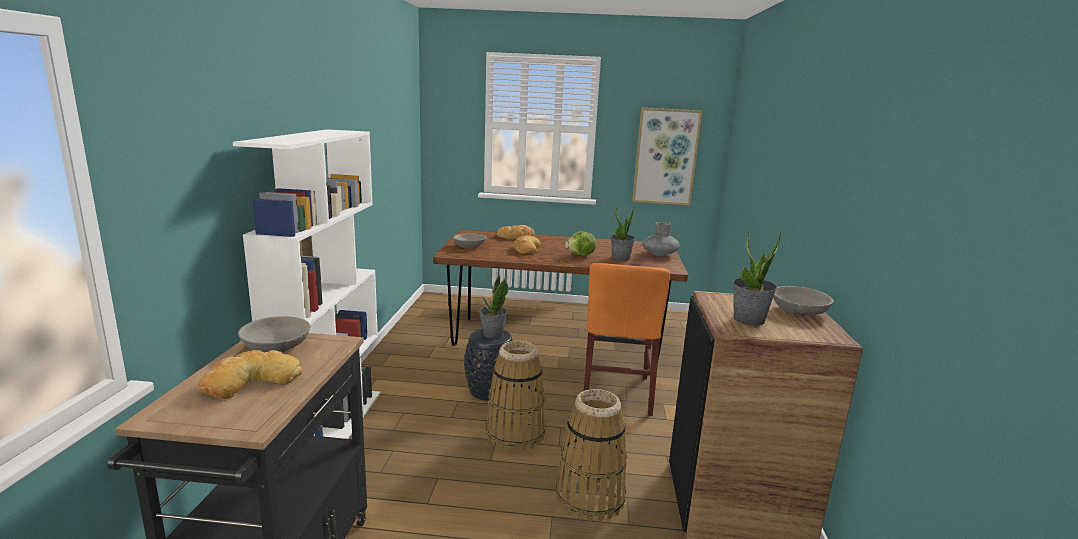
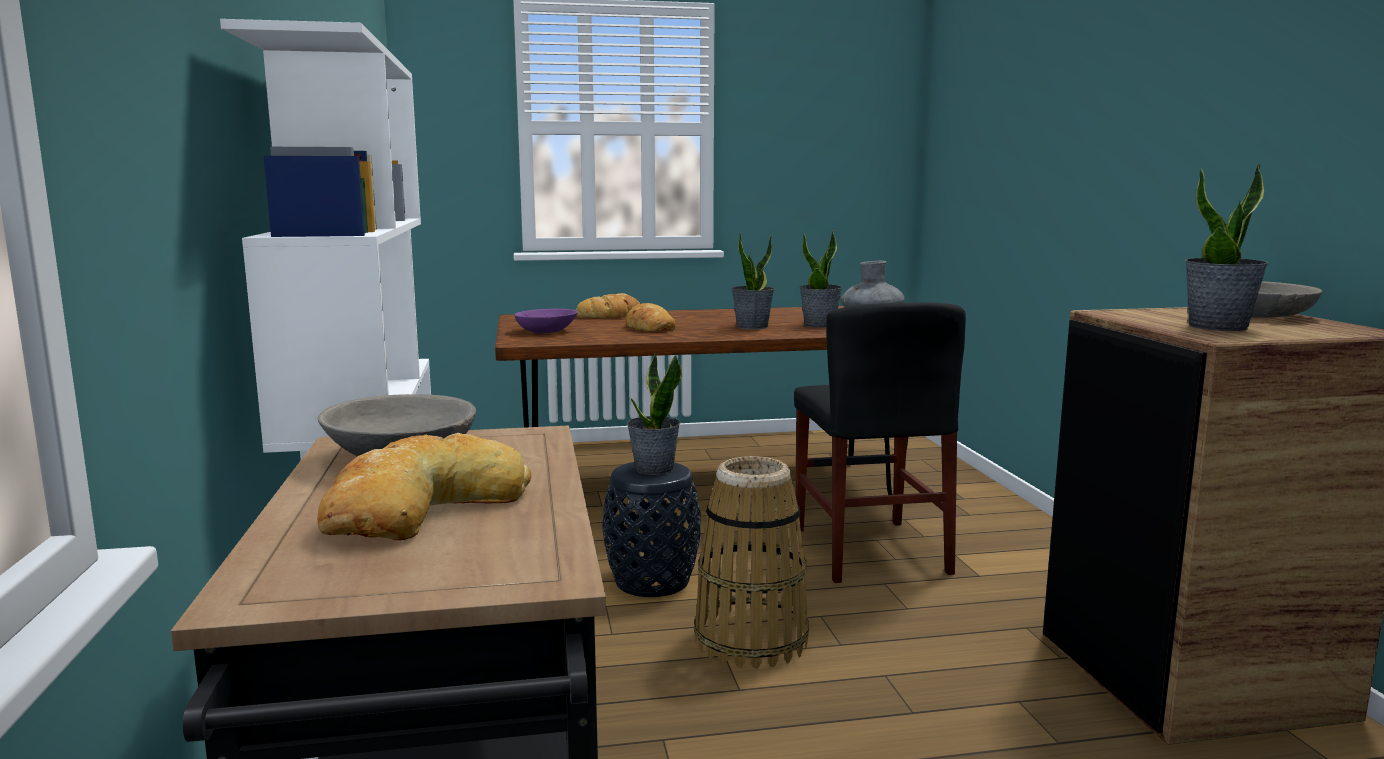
camera: 15 degrees left, 5 degrees down
(469, 246) = (546, 331): grey bowl -> purple bowl
(581, 255) = (752, 327): lettuce -> potted plant
(590, 497) = (961, 714): basket -> none
(616, 392) = (869, 550): orange chair -> black chair
(666, 157) = (830, 169): picture -> none

